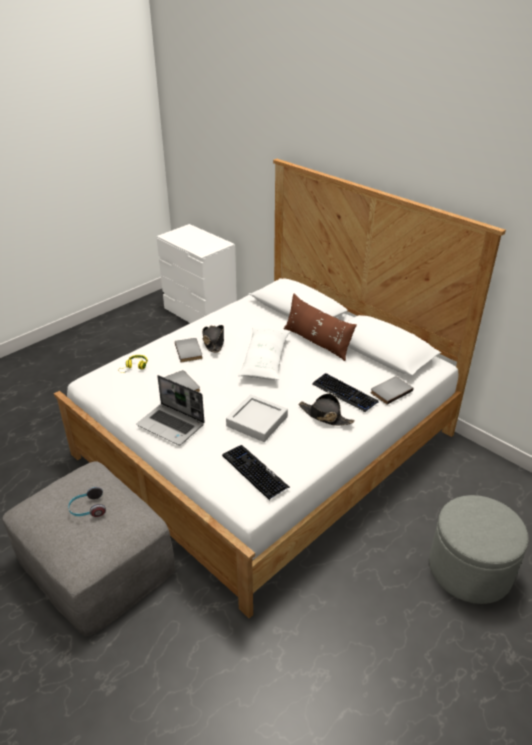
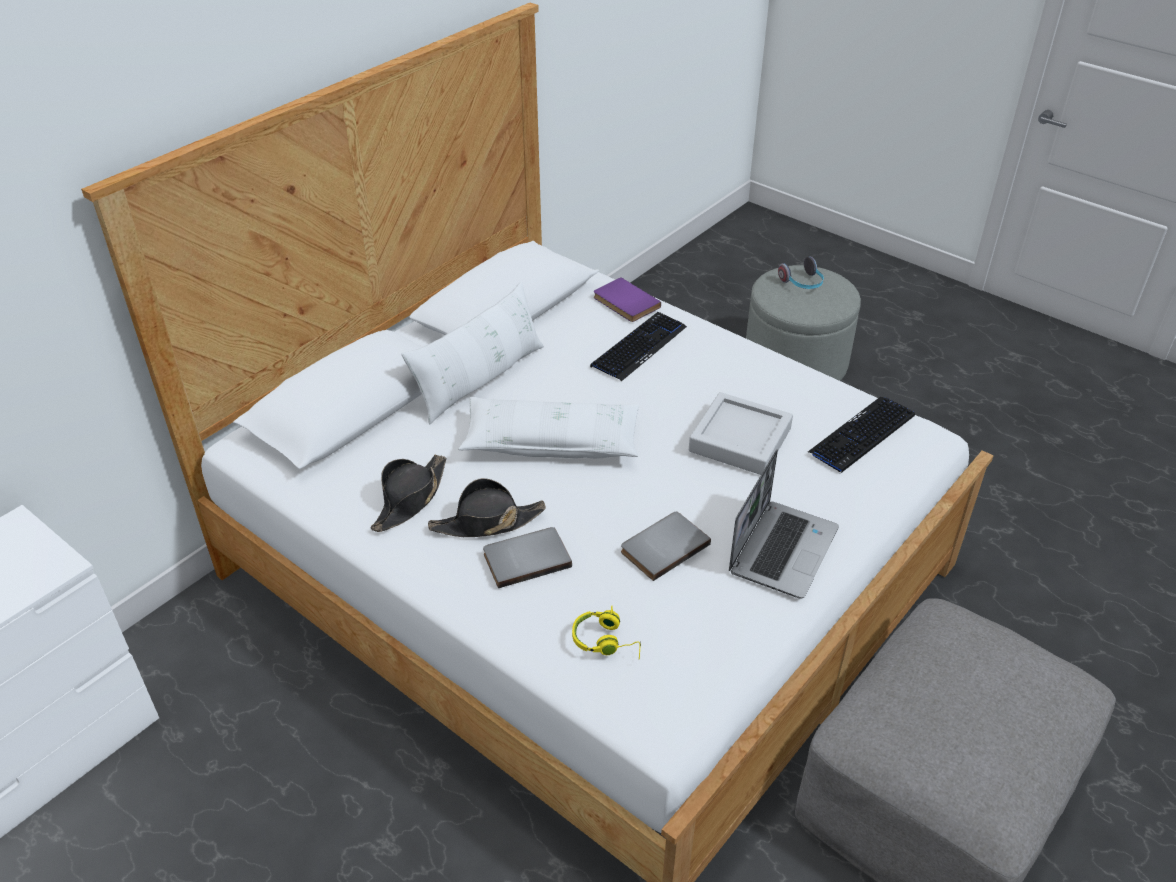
camera: 95 degrees left, 5 degrees up
(87, 509) = (968, 693): headphones -> headphones (802, 283)
(317, 342) = (480, 380): brown pillow -> white pillow
(325, 416) = (704, 367): black hat -> black hat (410, 499)
(390, 391) = (624, 303): grey book -> purple book

